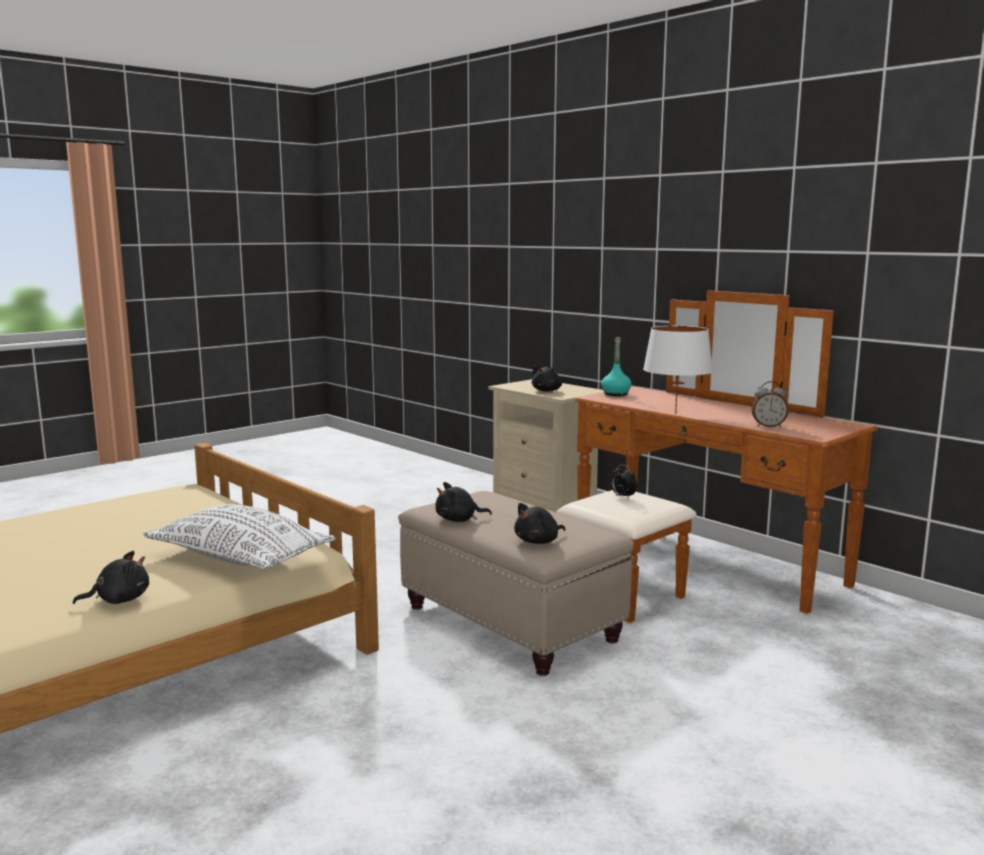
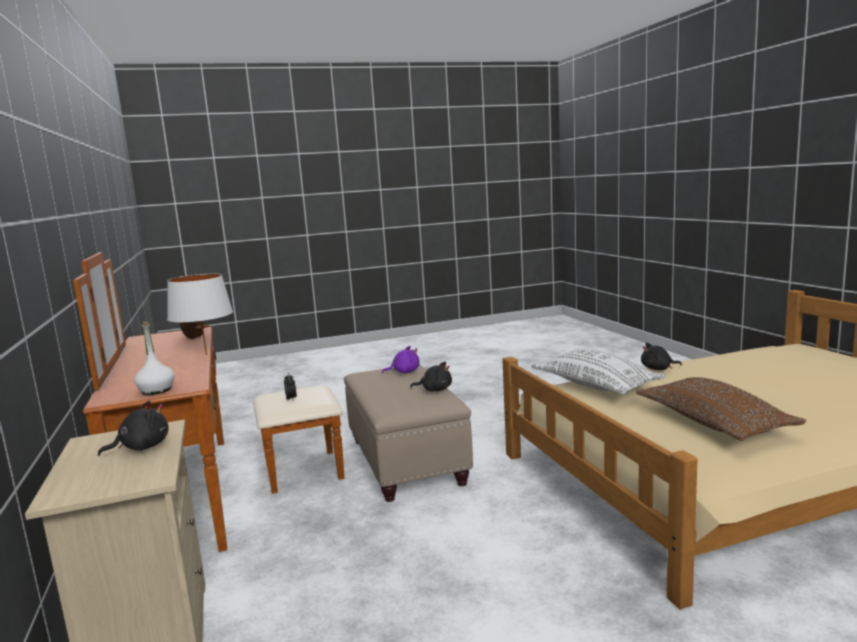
camera: 155 degrees left, 0 degrees up
(126, 522) = (713, 423): none -> brown pillow
(539, 541) = (404, 372): black plush toy -> purple plush toy
(615, 394) = (157, 390): turquoise bottle -> white bottle

